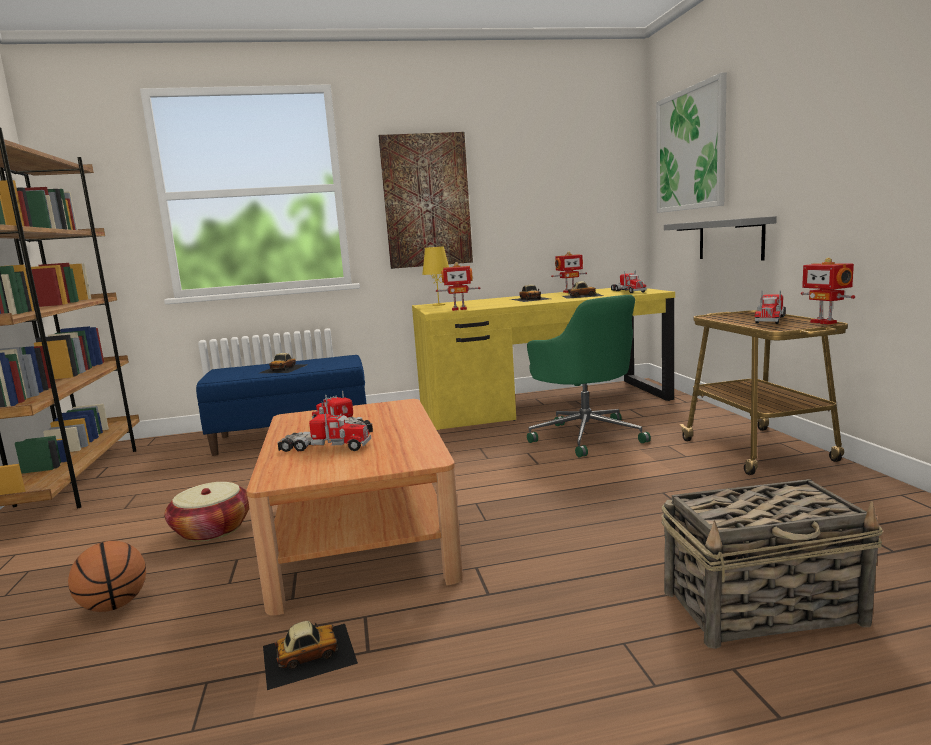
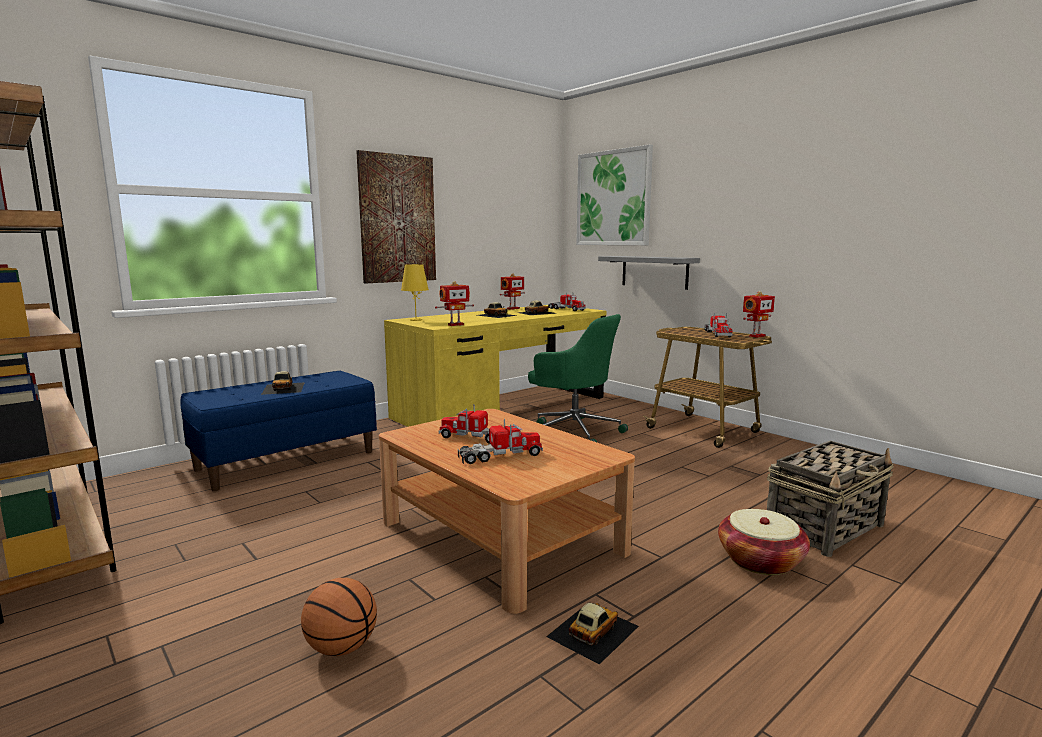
camera: 30 degrees left, 0 degrees up
(212, 529) = (338, 560): basket -> basket (760, 561)
(824, 322) = (756, 336): toy robot -> toy robot turned 75 degrees counterclockwise

